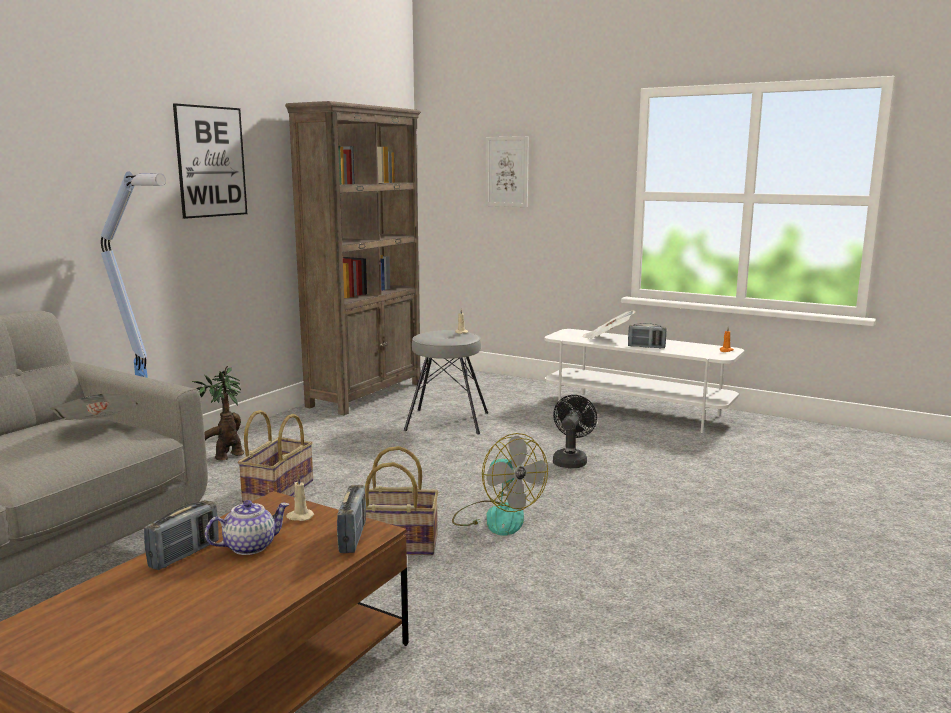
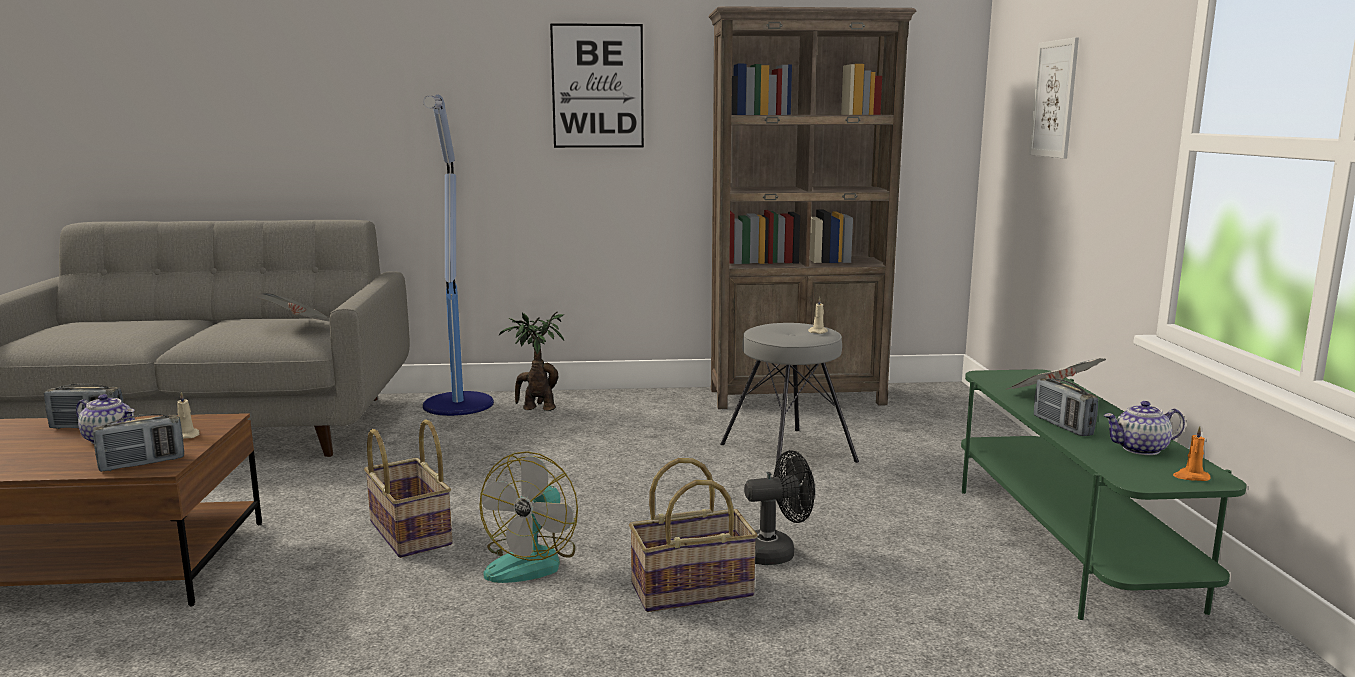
camera: 55 degrees right, 0 degrees up
(278, 491) = (484, 450): basket -> basket (692, 589)
(638, 411) = (1069, 545): white tv stand -> green tv stand
(688, 347) = (1140, 449): none -> teapot

